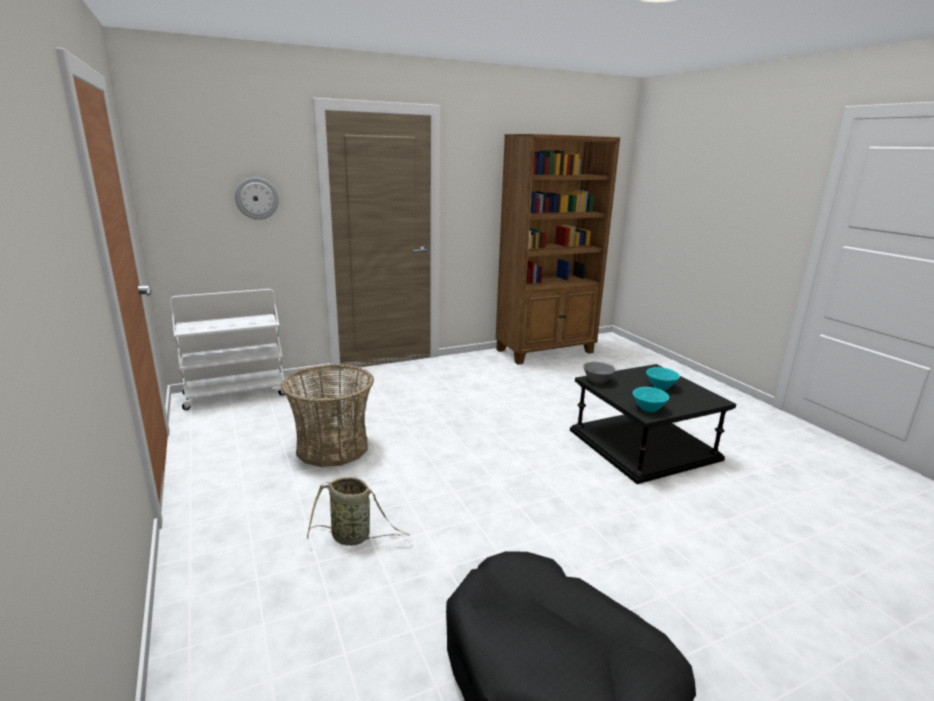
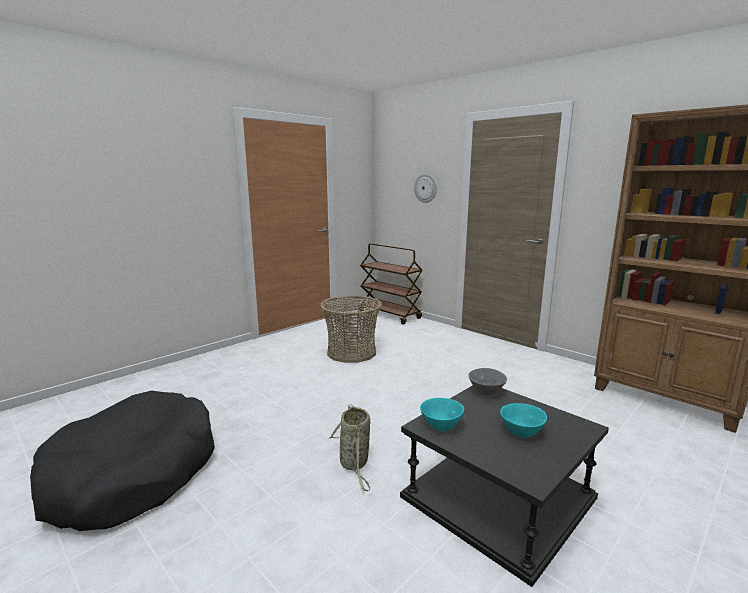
camera: 70 degrees right, 5 degrees down
(236, 394) = (390, 315): white cart -> brown cart
(354, 537) = (259, 381): basket -> basket (354, 464)

